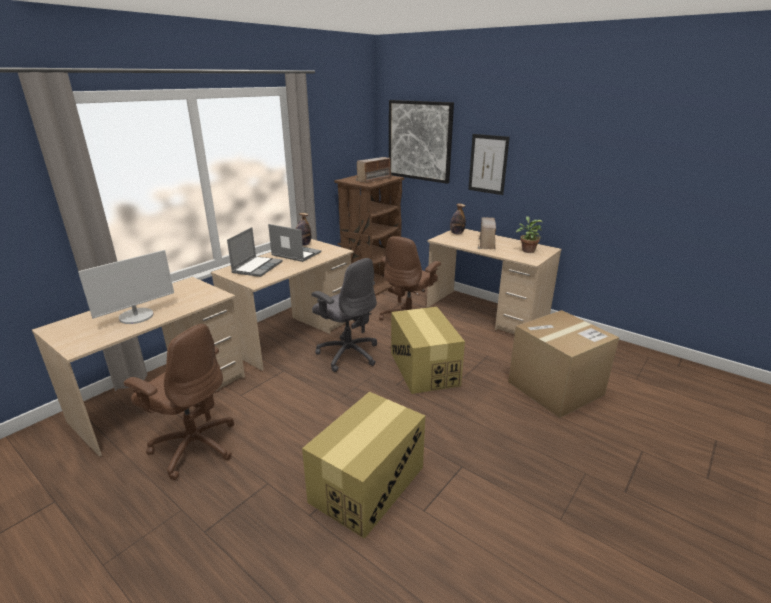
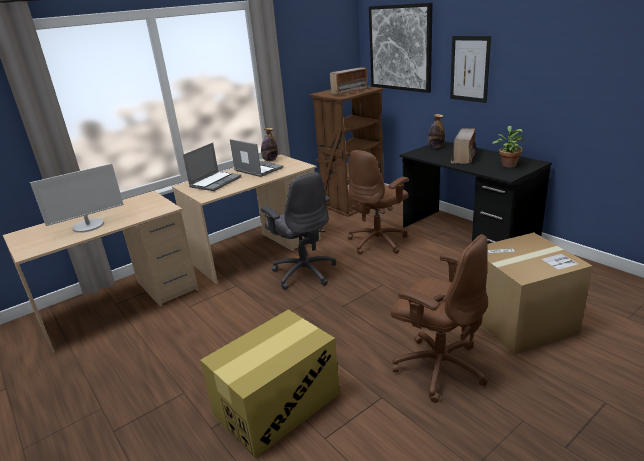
camera: 15 degrees right, 0 degrees up
(194, 446) = (132, 351): brown office chair -> brown office chair (438, 367)
(424, 368) = (377, 291): cardboard box -> none
(486, 313) = (467, 236): beige desk -> black desk

